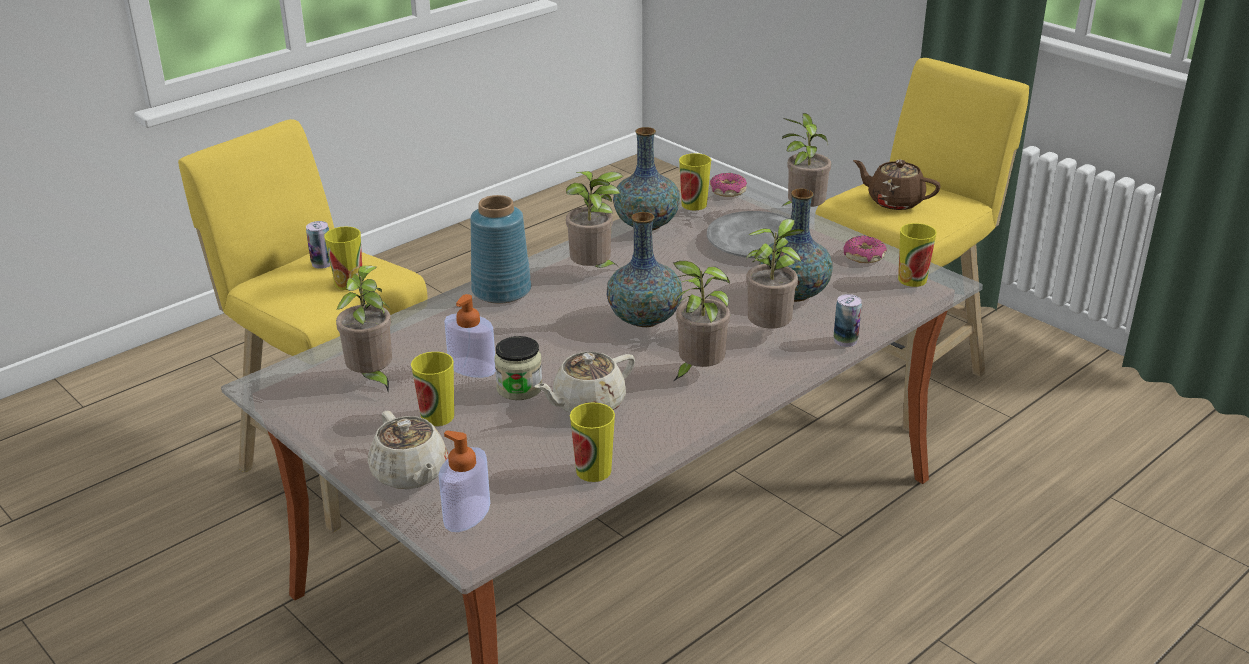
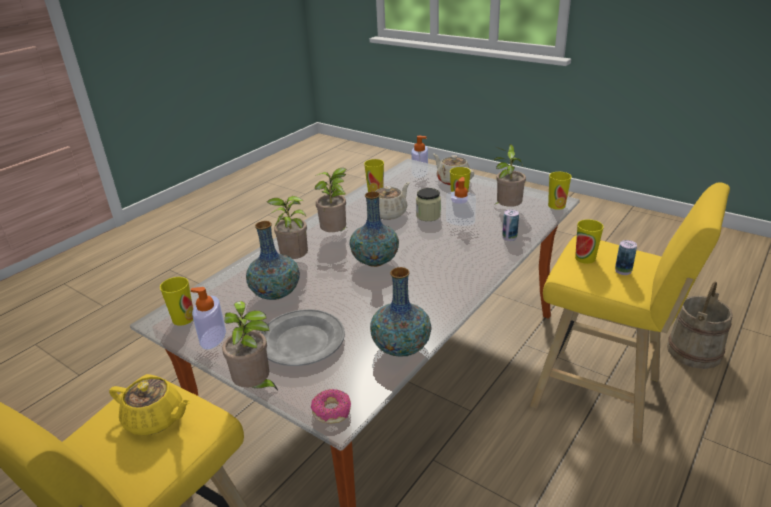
camera: 170 degrees right, 0 degrees up
(139, 497) = (693, 351): none -> beige bucket
(502, 291) = (478, 268): blue vase -> none
(594, 272) = (424, 292): potted plant -> none
(694, 204) = (363, 383): cup -> cup (556, 205)
(845, 340) = (247, 264): can -> can (509, 237)
(864, 256) = (213, 337): donut -> soap dispenser
(894, 201) = (156, 419): brown teapot -> yellow teapot

